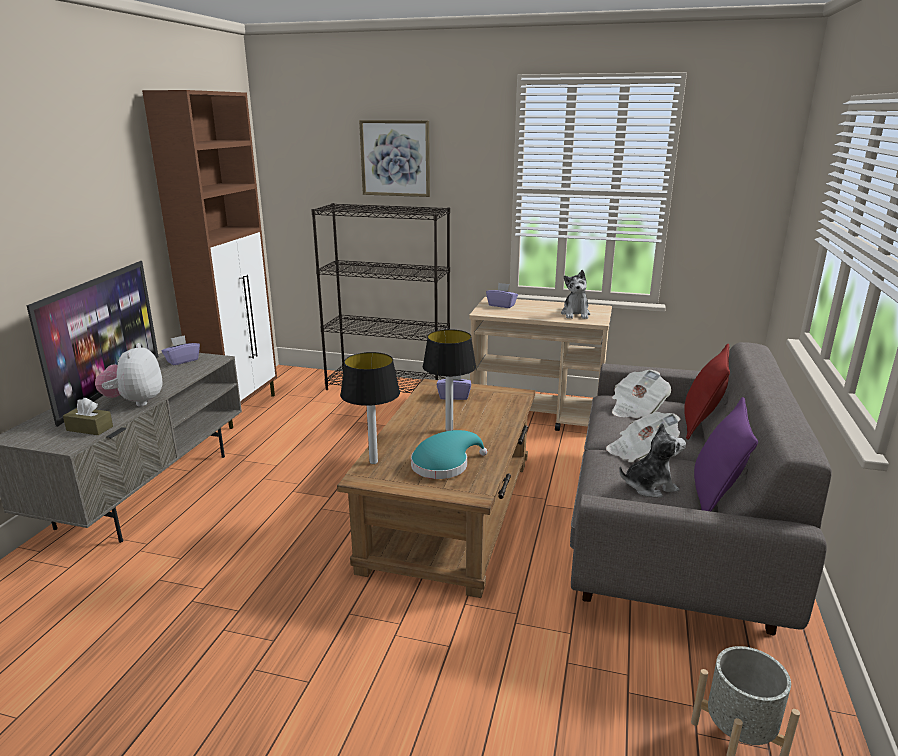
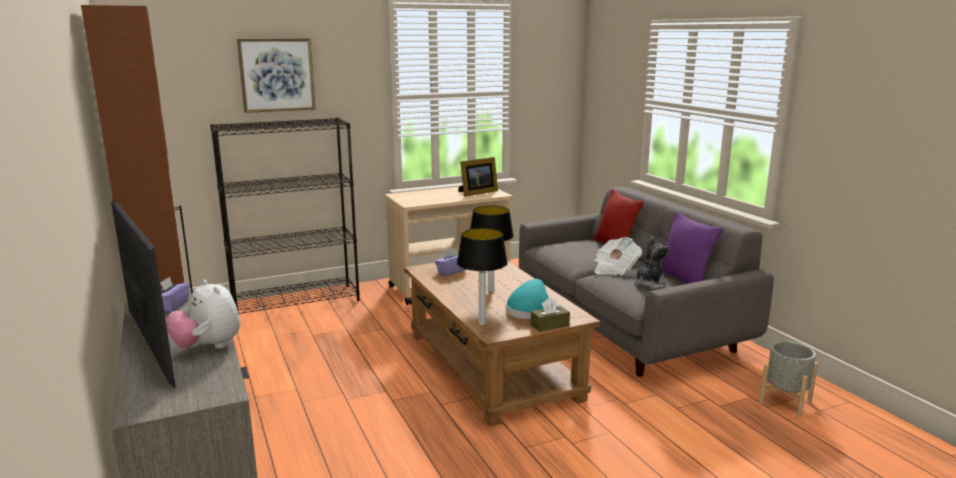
camera: 40 degrees left, 5 degrees down
(90, 428) = (214, 377): brown tissue box -> brown tissue box (549, 325)
(501, 305) = (412, 197): purple tissue box -> none
(575, 314) = (476, 193): plush toy -> picture frame
(636, 409) = (570, 248): newspaper -> none

